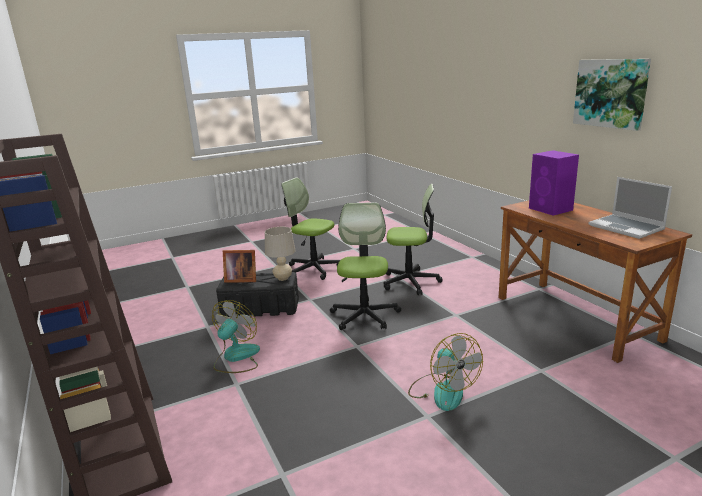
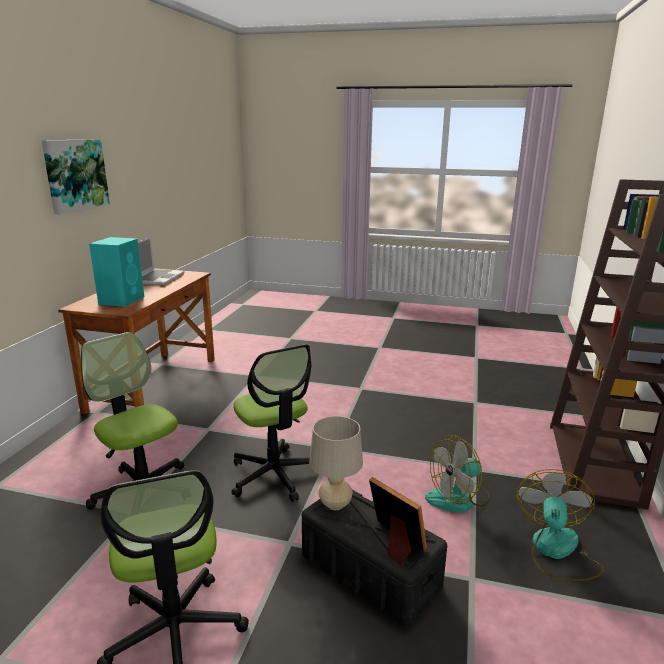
camera: 140 degrees left, 0 degrees up
(364, 316) = (275, 475): office chair -> office chair turned 75 degrees counterclockwise
(442, 391) = (330, 393): fan -> fan (556, 551)
(551, 209) = (122, 300): purple speaker -> turquoise speaker

